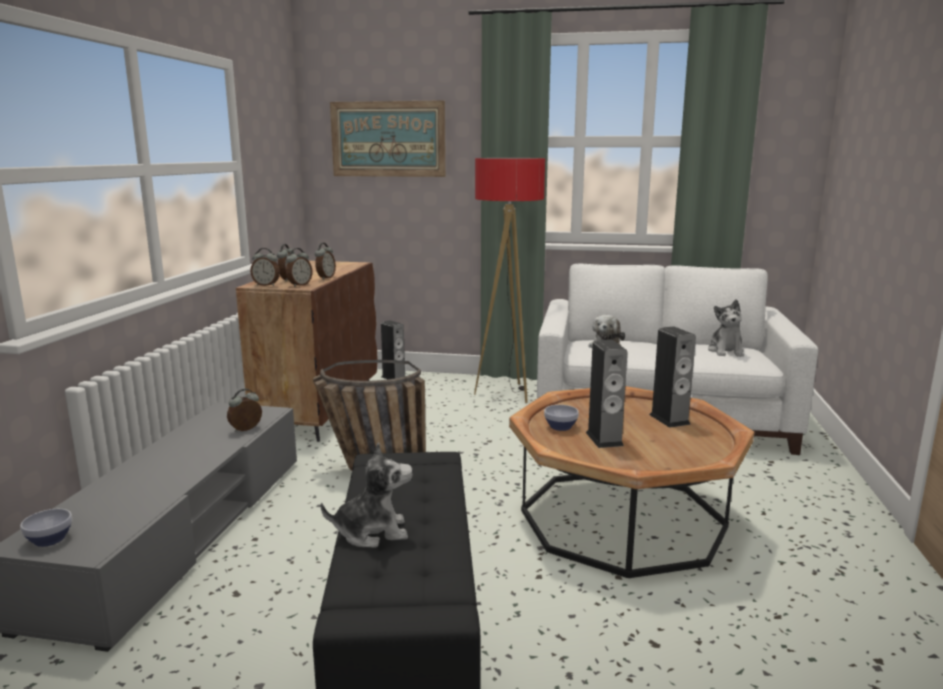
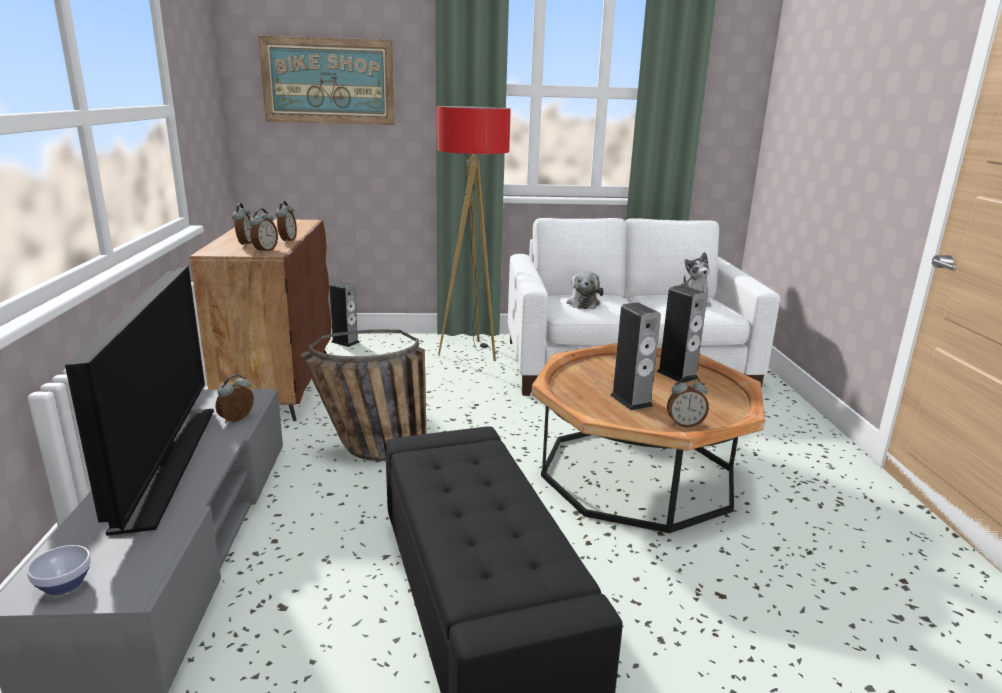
camera: 15 degrees left, 5 degrees up
(172, 459) = (166, 464): none -> television
(266, 285) = (225, 251): alarm clock -> alarm clock (684, 424)
(372, 532) = (457, 527): plush toy -> none
(560, 426) = (582, 391): bowl -> none

